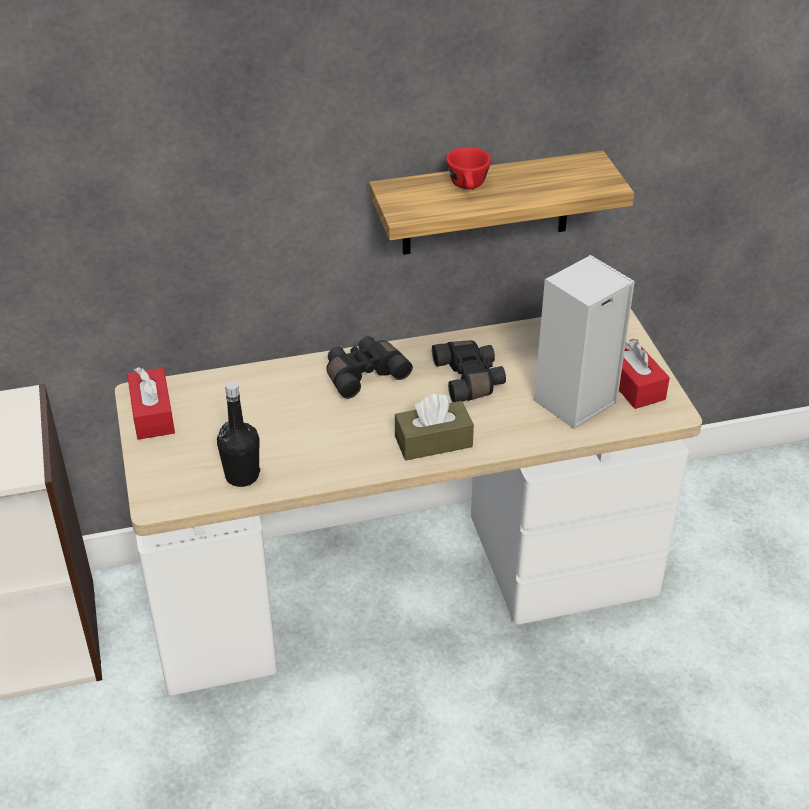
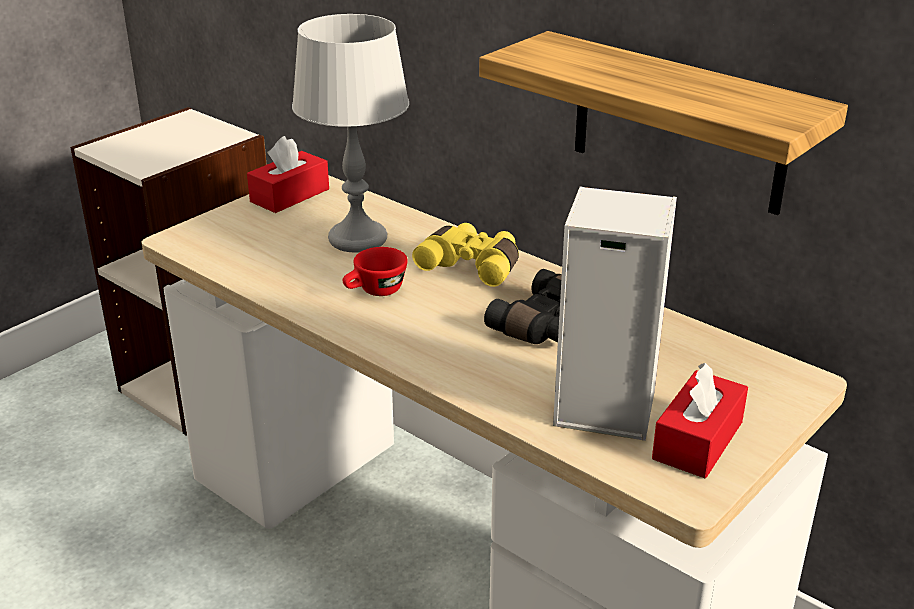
camera: 55 degrees right, 10 degrees down
(242, 476) = (251, 262): black bottle -> none
(265, 409) = (357, 238): none -> grey table lamp
(363, 374) = (472, 265): black binoculars -> yellow binoculars
(433, 442) = (416, 341): brown tissue box -> none
(468, 186) = (622, 66): red cup -> red cup (375, 291)

